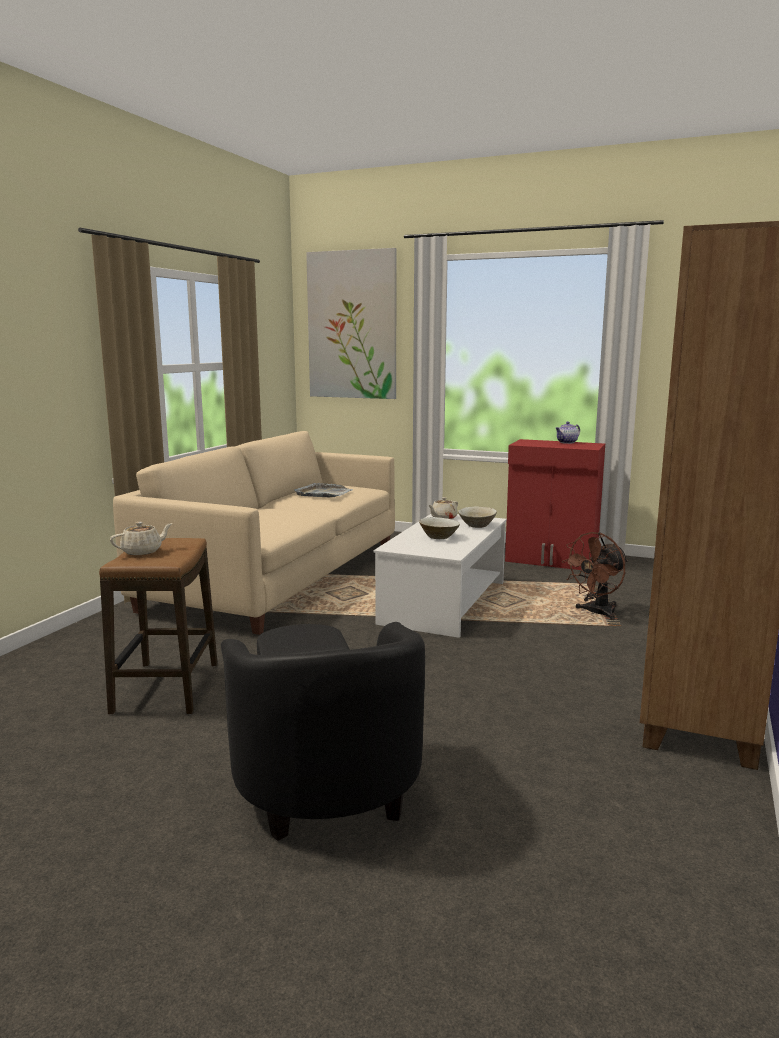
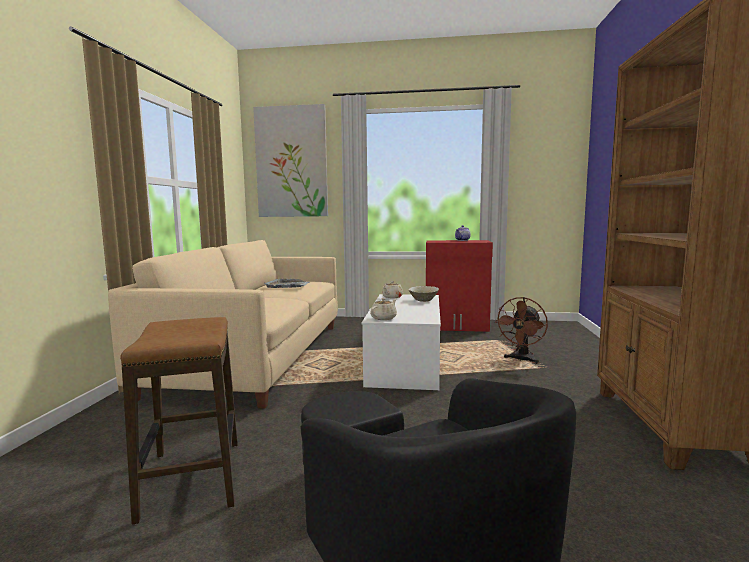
camera: 15 degrees left, 5 degrees down
(142, 551) = (165, 333): beige teapot -> beige teapot (384, 318)
(439, 537) = (404, 309): beige bowl -> none

